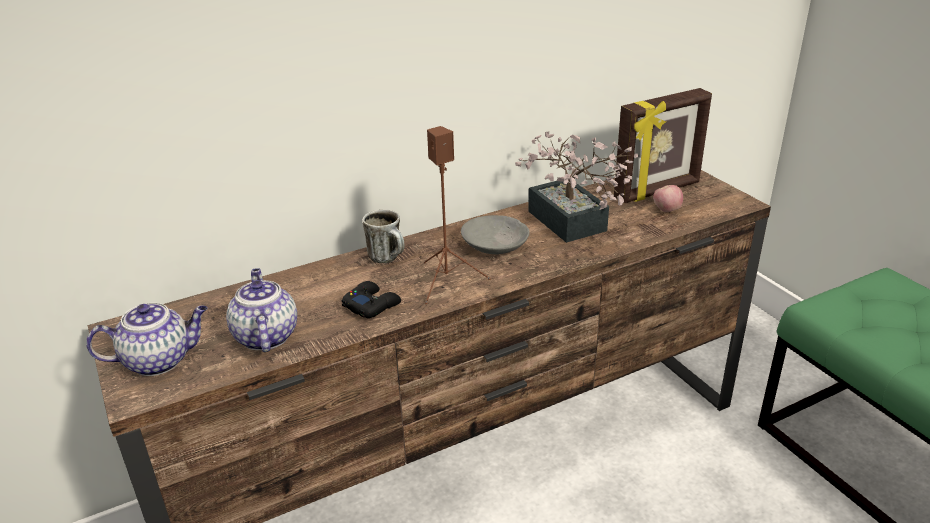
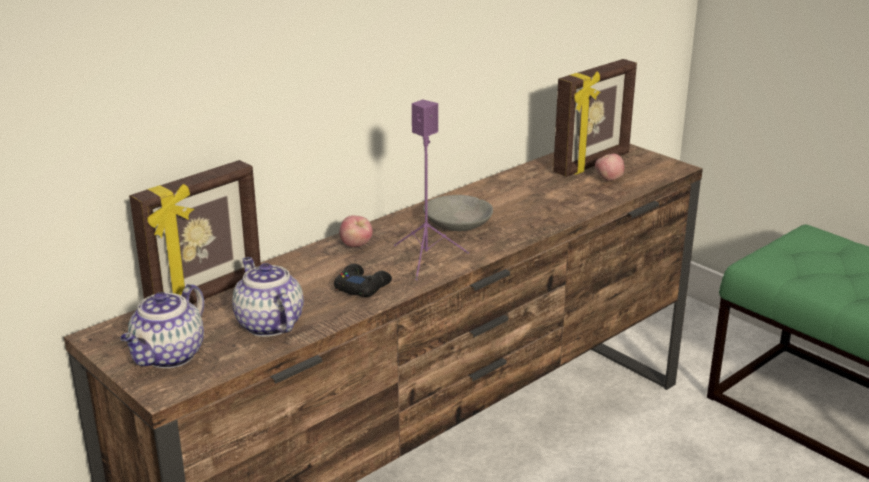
camera: 15 degrees left, 5 degrees down
(159, 360) = (169, 356): teapot -> teapot turned 150 degrees clockwise
(229, 296) = (206, 295): none -> picture frame
(389, 259) = (356, 245): mug -> apple
(447, 281) = (427, 258): brown speaker -> purple speaker
(571, 225) = (524, 200): potted plant -> none

